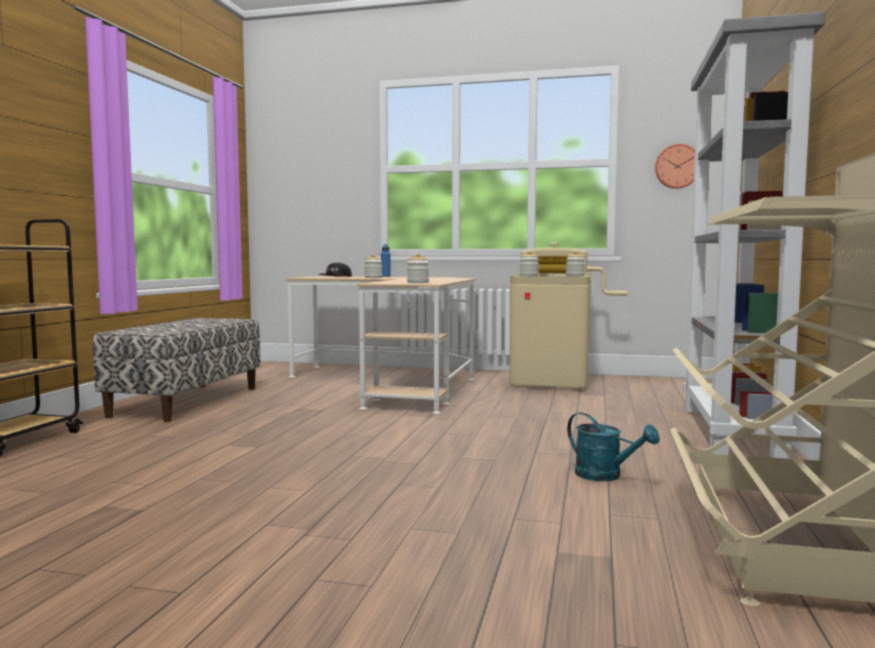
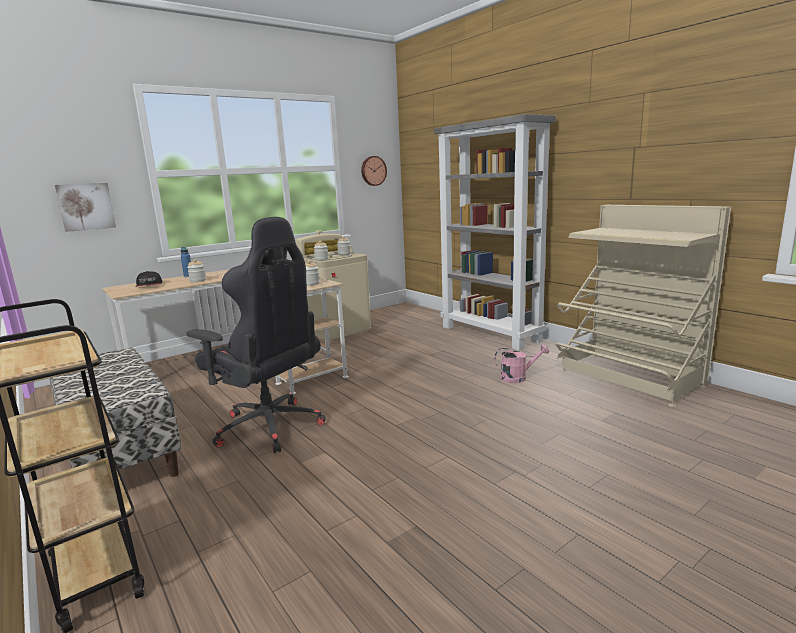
camera: 50 degrees left, 10 degrees up
(281, 420) = (268, 427): none -> black office chair
(323, 200) = (86, 206): none -> picture
(605, 476) = (518, 378): turquoise watering can -> pink watering can

